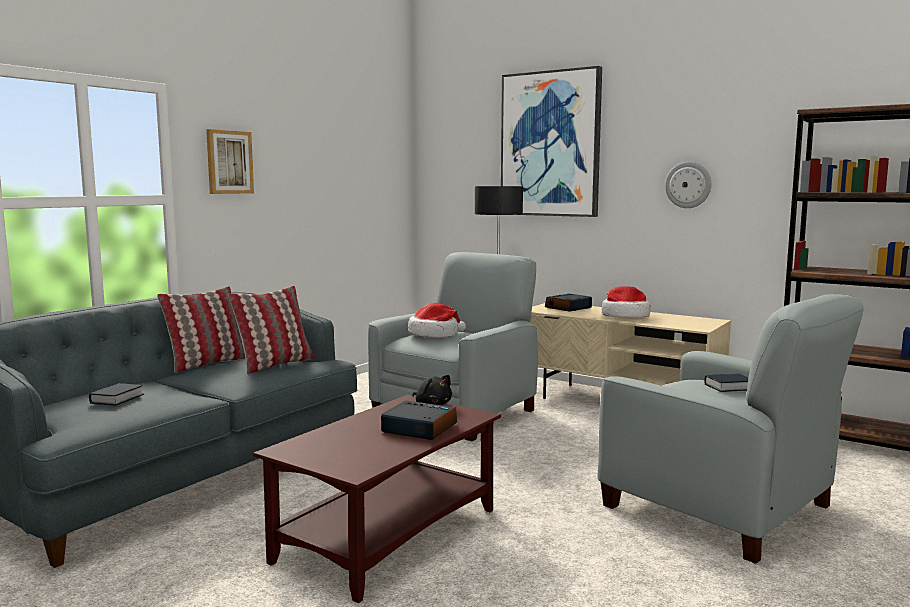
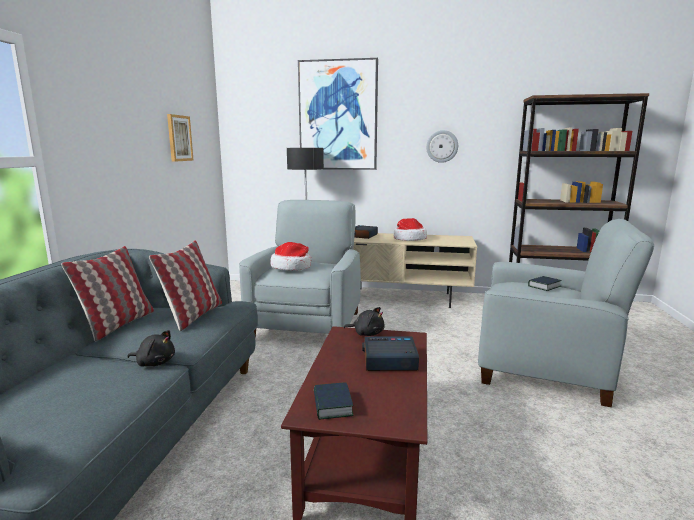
camera: 25 degrees left, 5 degrees up
(117, 399) = (66, 391): book -> book (332, 405)
(204, 395) = (154, 363): none -> black plush toy
(229, 162) = (89, 123): picture -> picture (179, 138)

